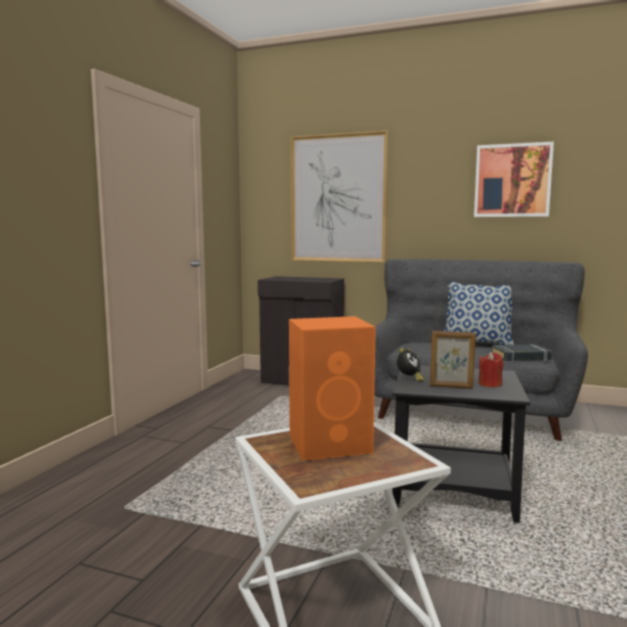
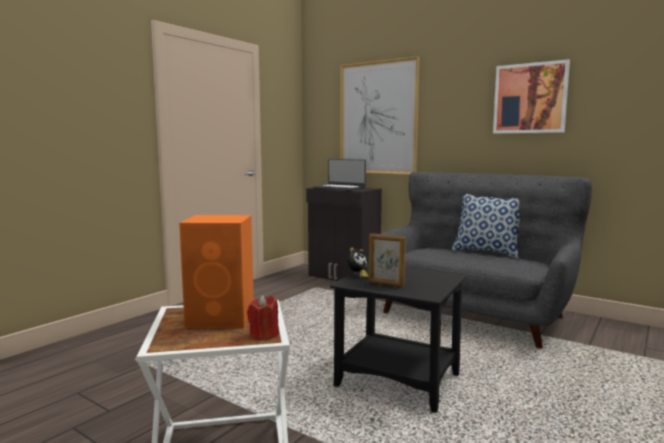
camera: 15 degrees right, 0 degrees up
(297, 279) = (339, 188): none -> laptop
(490, 384) = (424, 285): red candle -> red candle (263, 335)
(521, 357) = (512, 266): black book -> none

